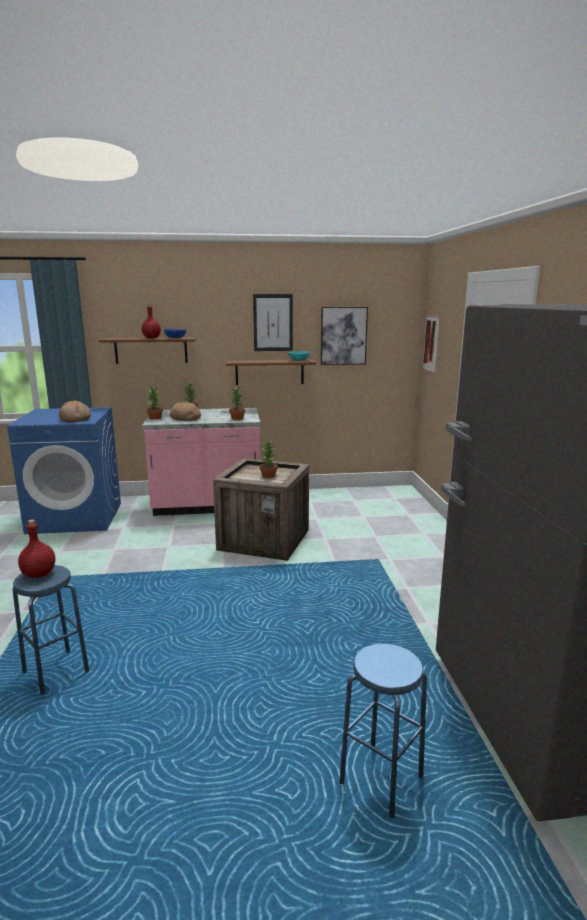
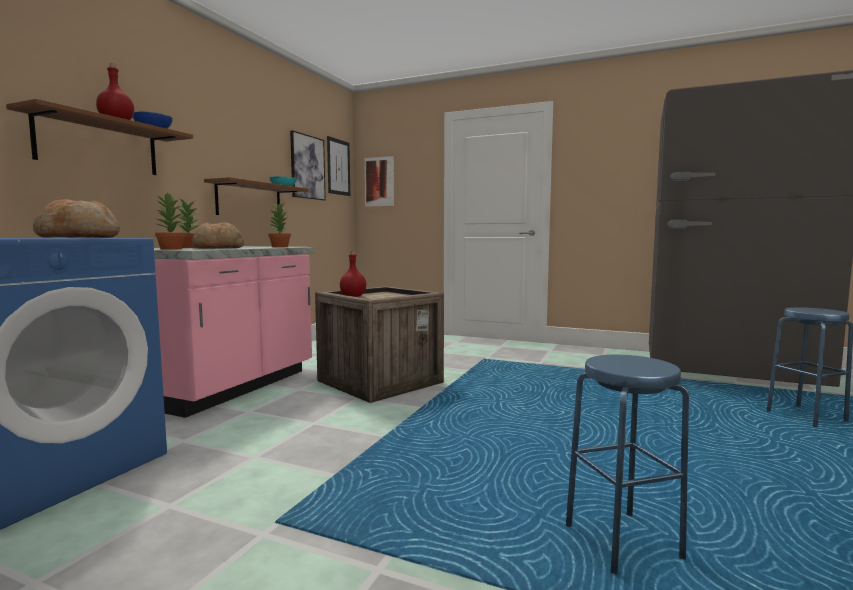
camera: 60 degrees left, 10 degrees down
(39, 574) = (623, 364): red bottle -> red bottle (353, 296)
(268, 476) = (387, 296): potted plant -> none
(273, 322) = (250, 138): picture -> picture (338, 167)

